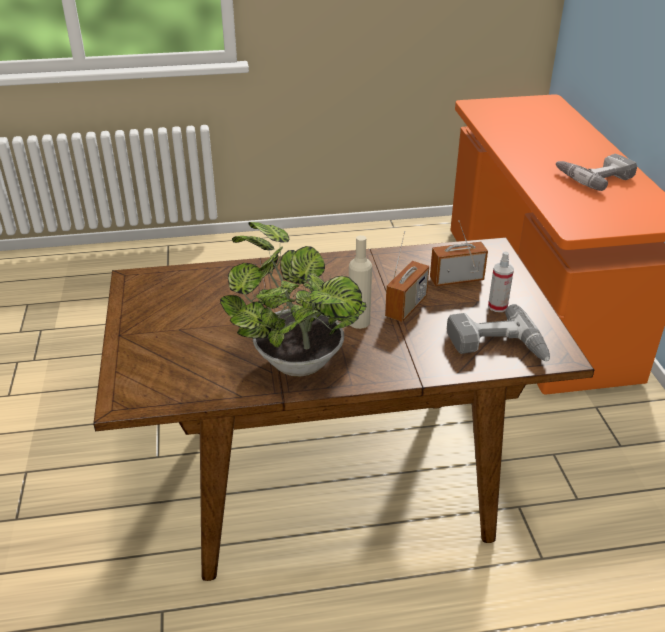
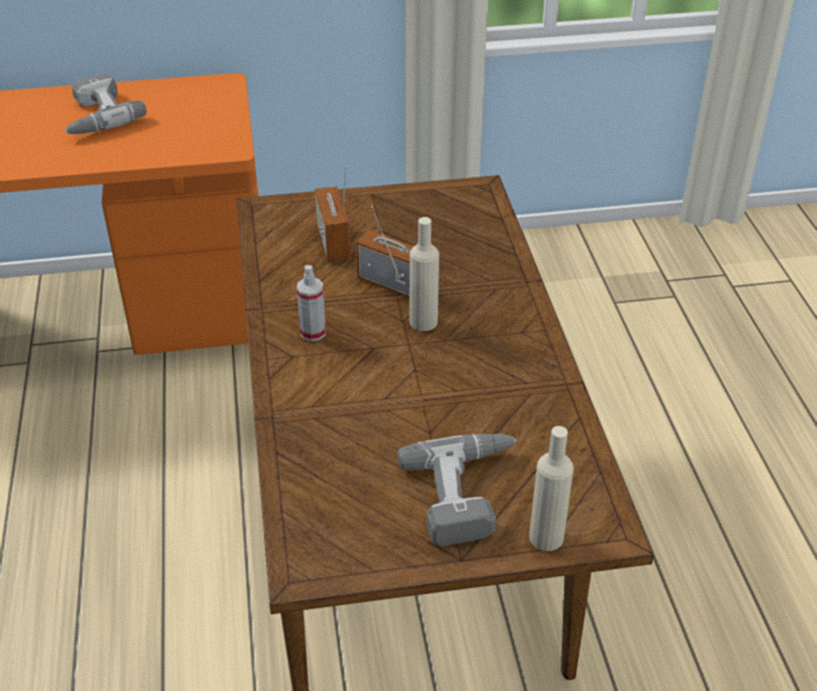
camera: 90 degrees left, 5 degrees up
(125, 371) = (546, 537): none -> beige bottle
(294, 359) = (503, 375): potted plant -> none
(497, 306) = (392, 218): spray bottle -> spray bottle (313, 332)
(497, 347) = (469, 226): power drill -> power drill (468, 493)

